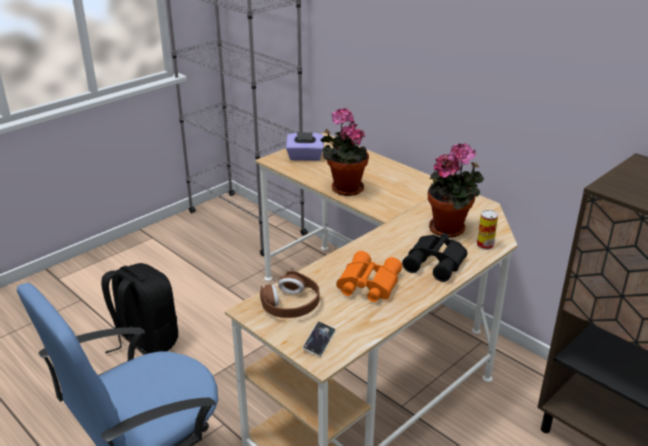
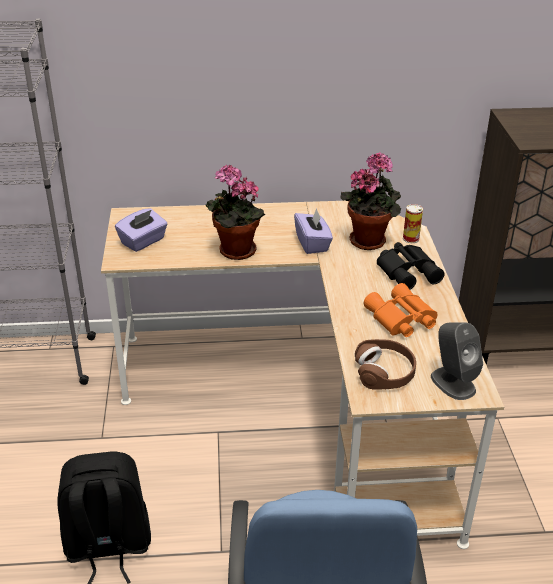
camera: 50 degrees left, 5 degrees up
(319, 341) = (452, 382): phone -> grey speaker
(404, 210) = (312, 243): none -> purple tissue box

